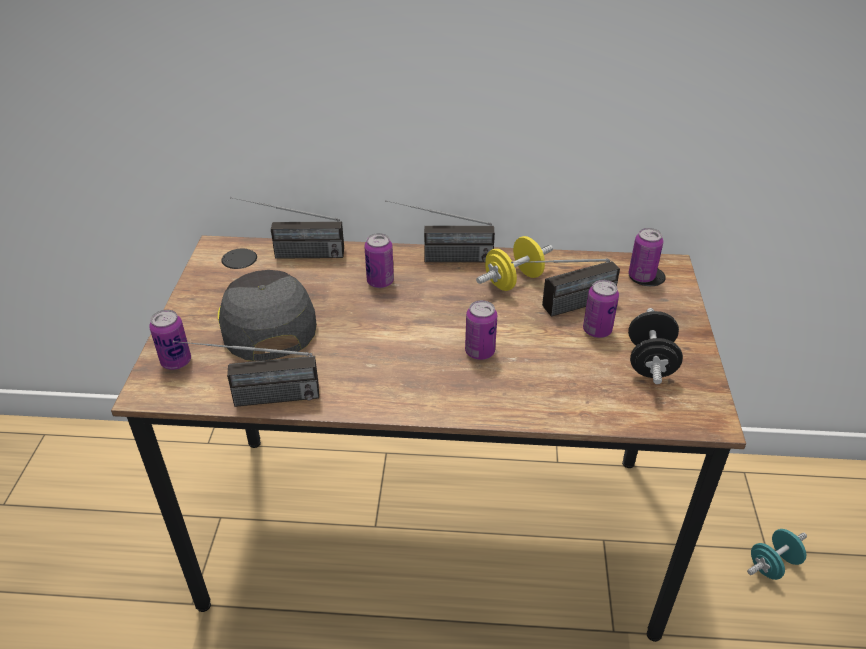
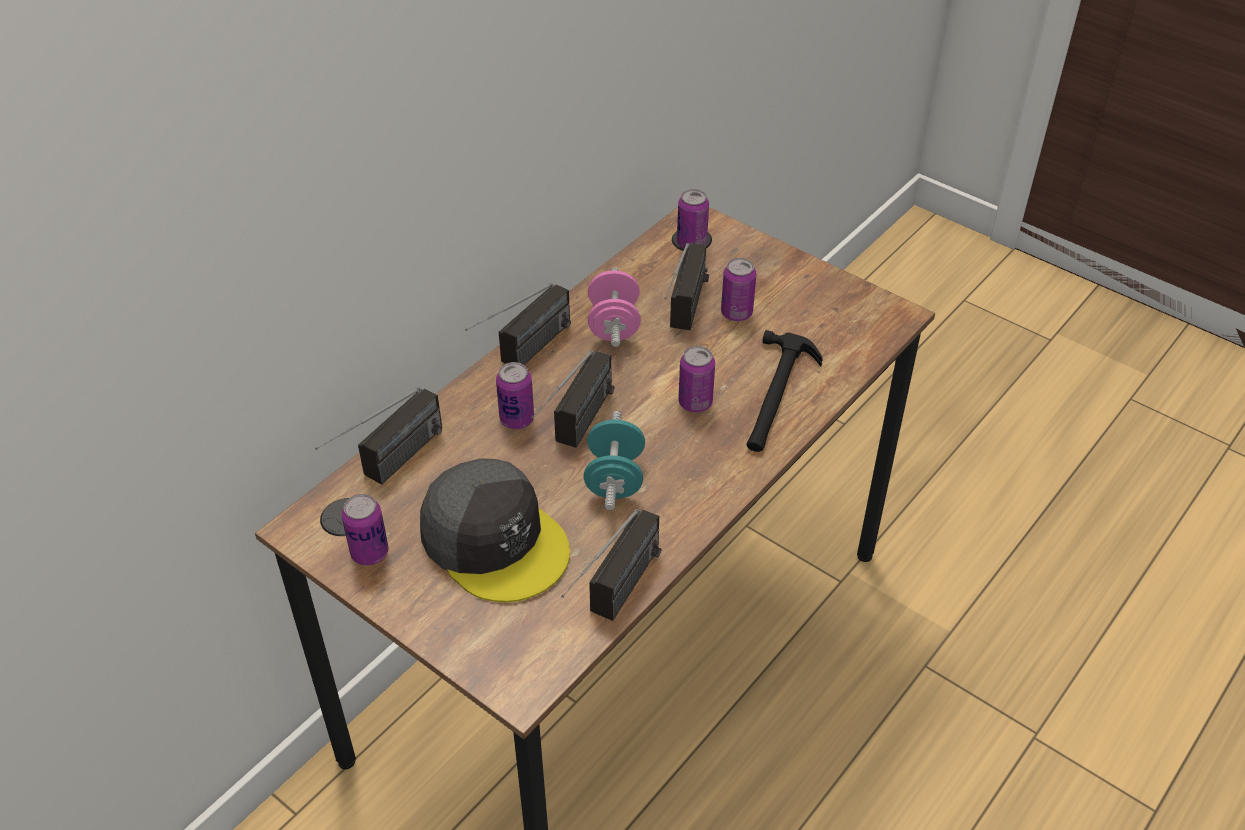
camera: 55 degrees left, 5 degrees up
(176, 361) = (491, 645): can -> can (369, 553)
(266, 322) = (495, 540): grey cap -> grey cap turned 150 degrees counterclockwise
(394, 311) = (576, 432): none -> radio
(513, 281) = (614, 325): yellow dumbbell -> pink dumbbell
(533, 390) = (776, 395): none -> hammer
(650, 362) = (805, 307): black dumbbell -> none
(773, 564) = (861, 430): turquoise dumbbell -> turquoise dumbbell (614, 478)

